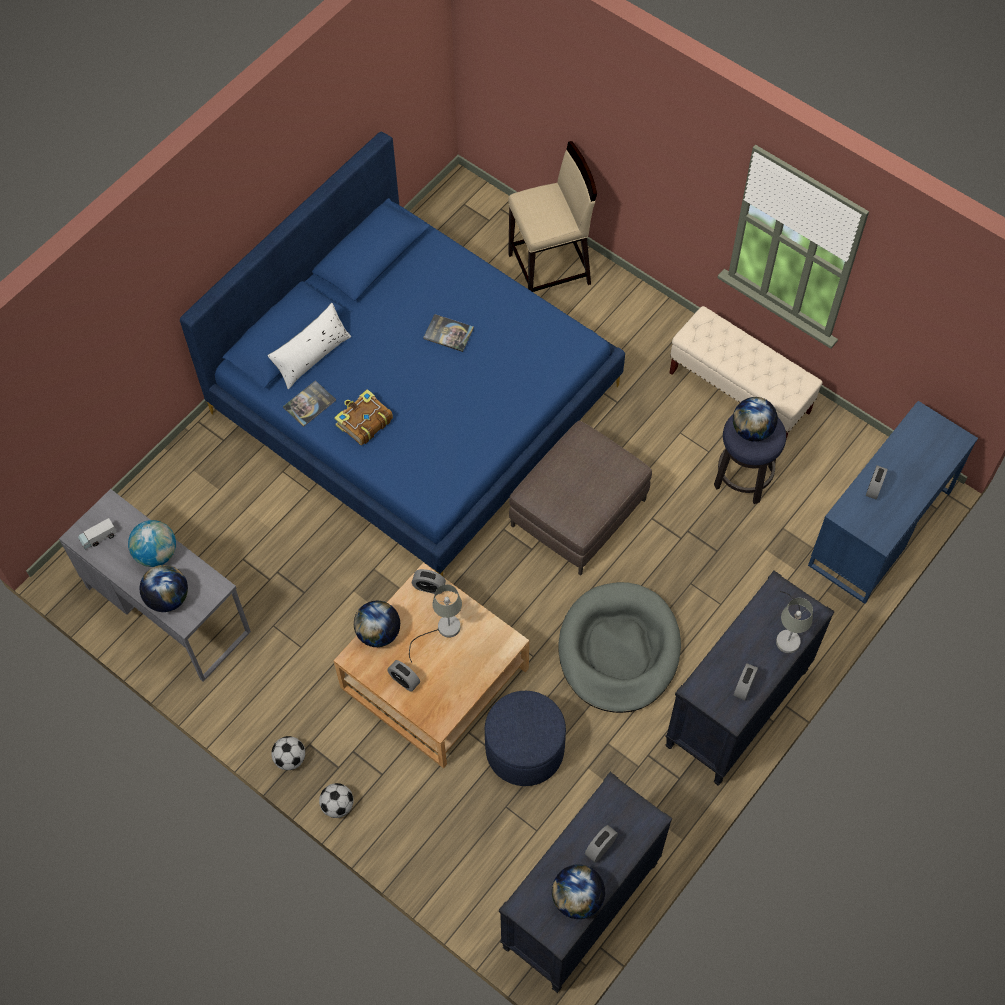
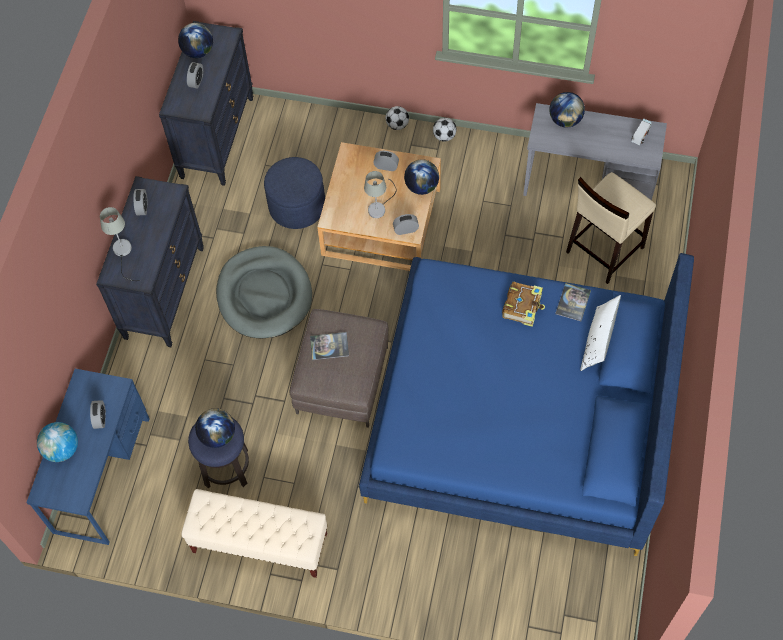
camera: 155 degrees right, 0 degrees up
(156, 553) = (594, 142): globe -> globe (62, 449)
(448, 333) = (504, 408): book -> book (329, 346)
(550, 269) = (480, 589): beige stool -> beige stool (603, 250)

